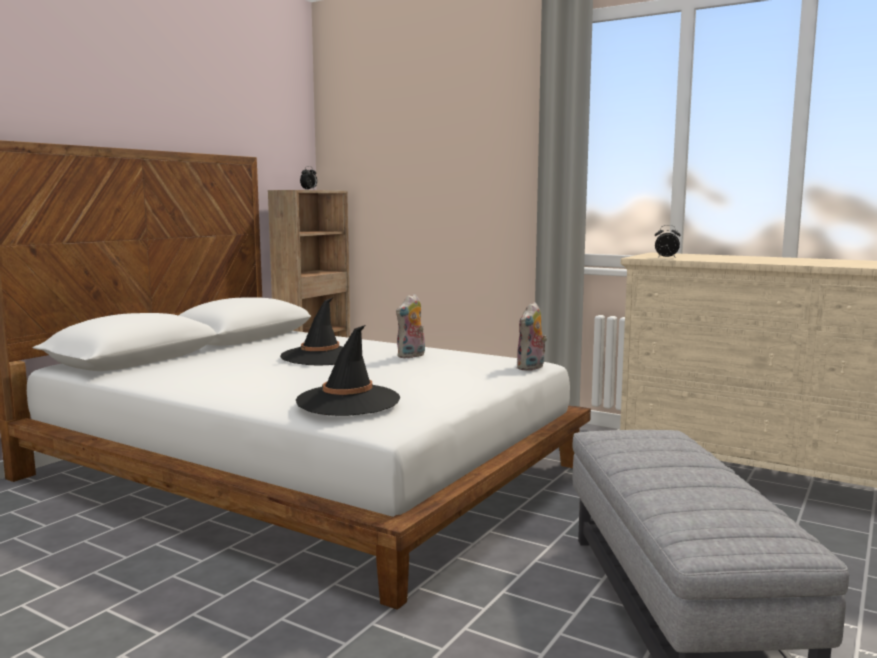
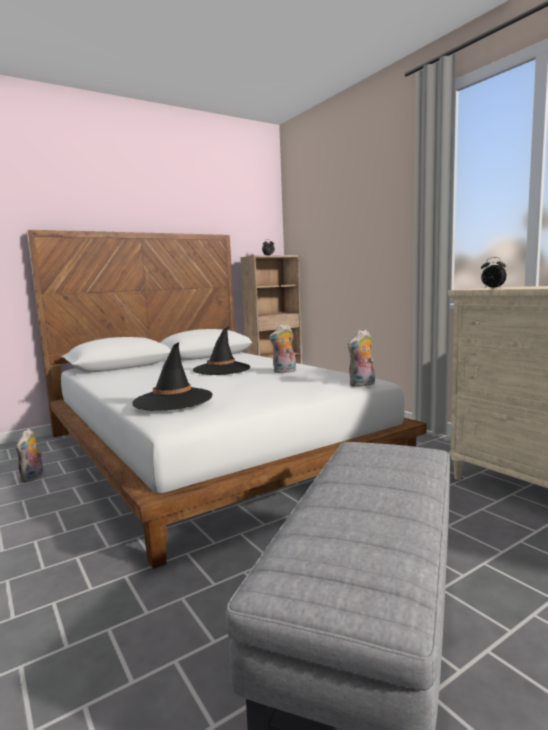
camera: 25 degrees right, 0 degrees up
(66, 542) = (33, 478): none -> plush toy

